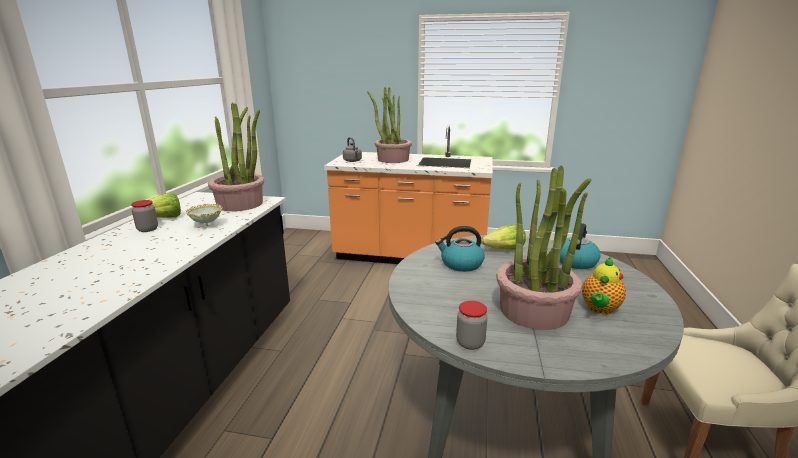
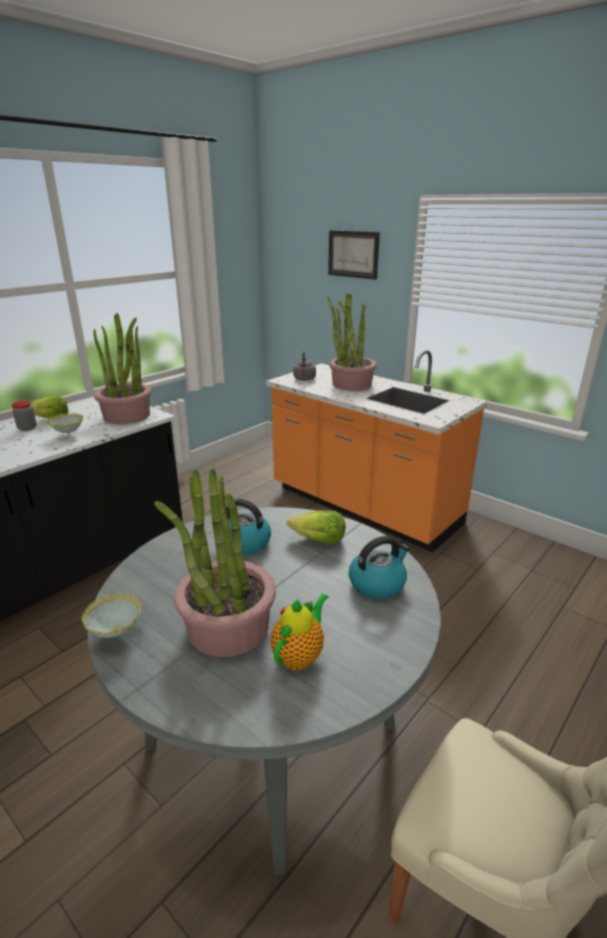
camera: 30 degrees right, 5 degrees up
(363, 62) = (353, 254): none -> picture
(470, 343) = (116, 635): jar -> bowl
(599, 309) = (299, 655): teapot -> teapot turned 150 degrees clockwise

